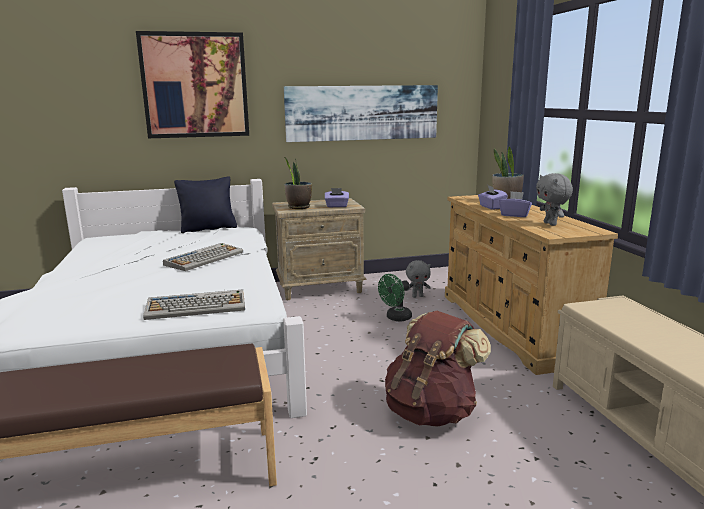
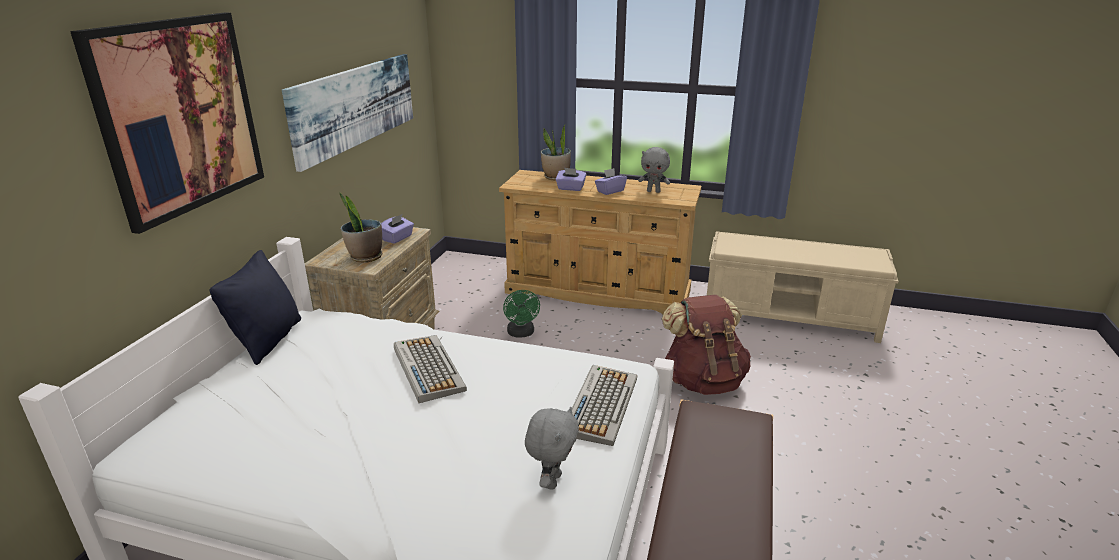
camera: 60 degrees left, 10 degrees up
(417, 296) = (486, 304): grey plush toy -> grey plush toy (551, 480)

